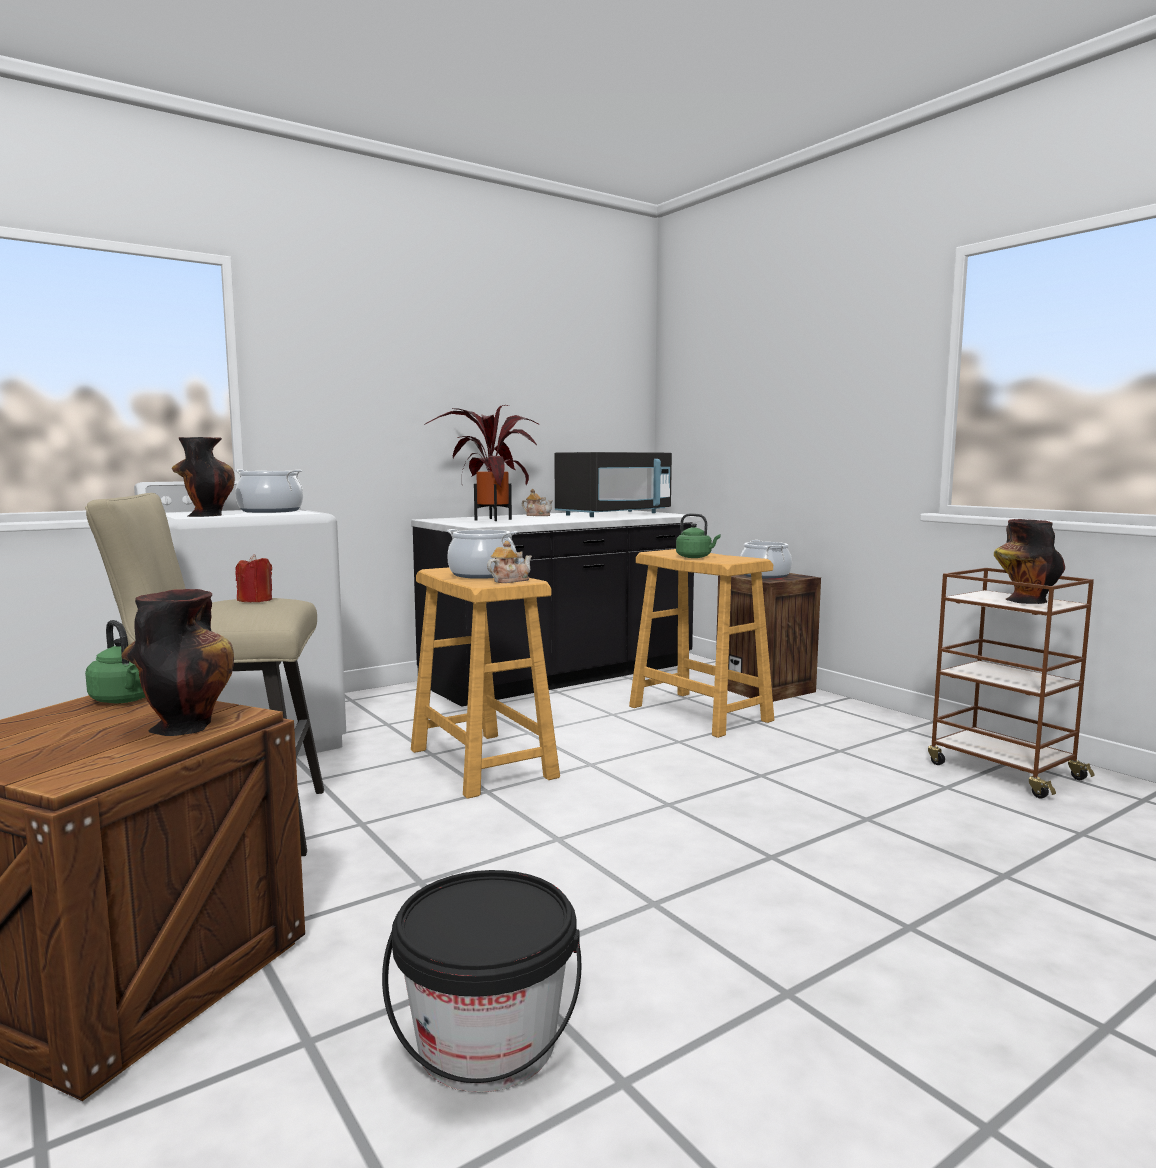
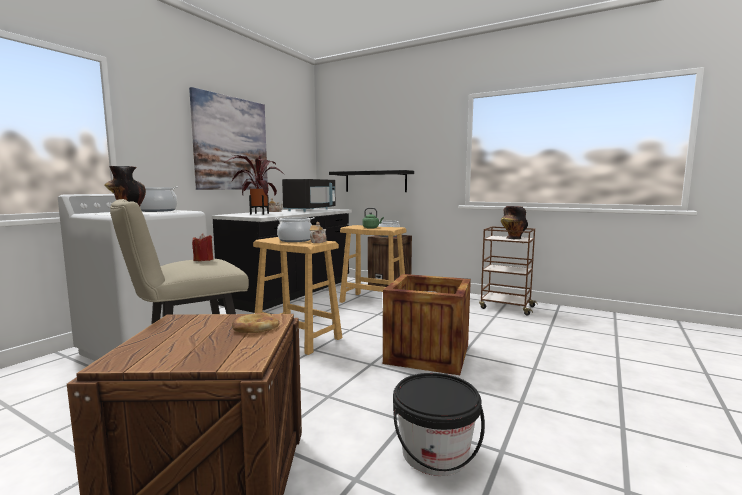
camera: 25 degrees left, 0 degrees up
(126, 700) = (188, 320): green kettle -> none
(184, 725) = (255, 327): vase -> bread
(459, 388) = (231, 144): none -> picture
(692, 842) = (427, 354): none -> crate
(757, 456) = (375, 181): none -> black shelf

